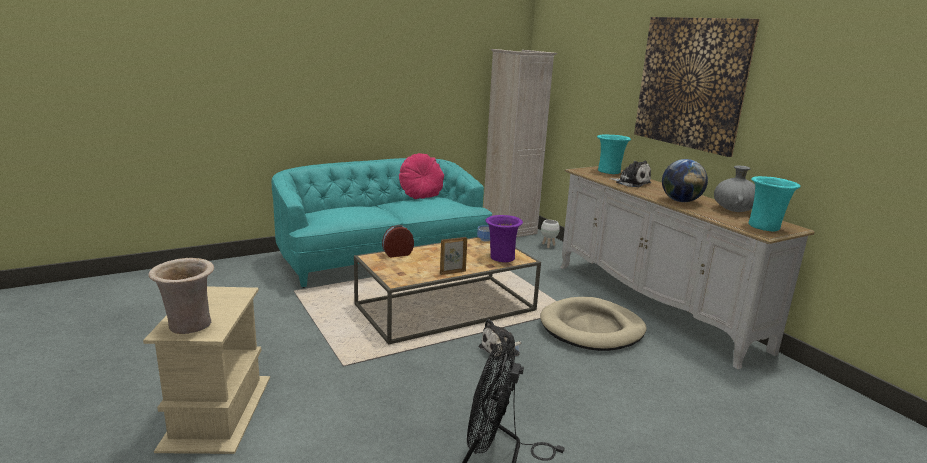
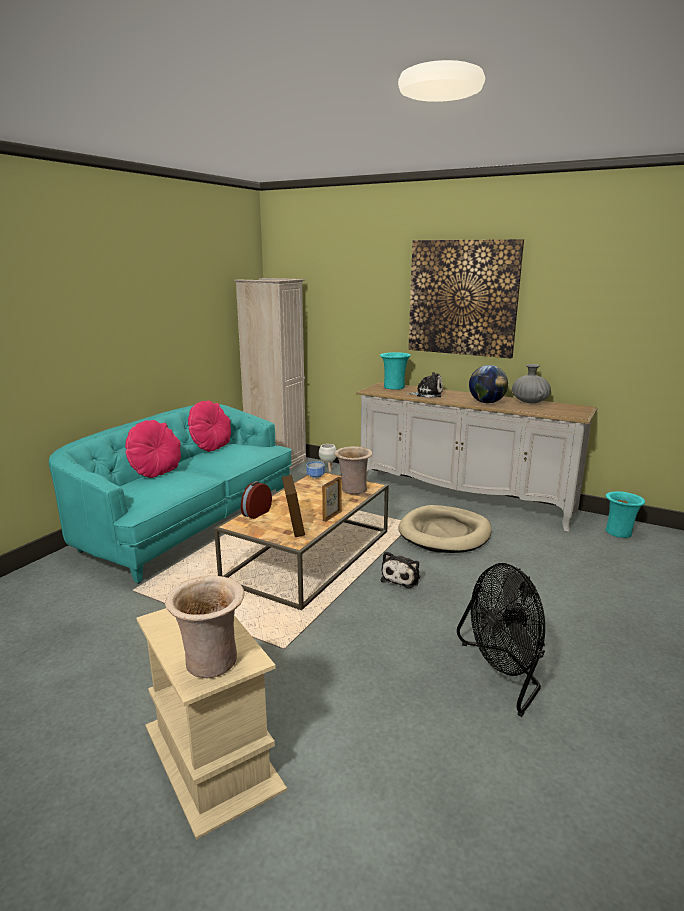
camera: 30 degrees left, 0 degrees up
(355, 205) = (156, 473): none -> pink pillow
(411, 271) = (293, 527): none -> picture frame
(501, 258) = (353, 490): purple vase -> beige vase
(765, 227) = (569, 411): turquoise vase -> turquoise vase (619, 532)

